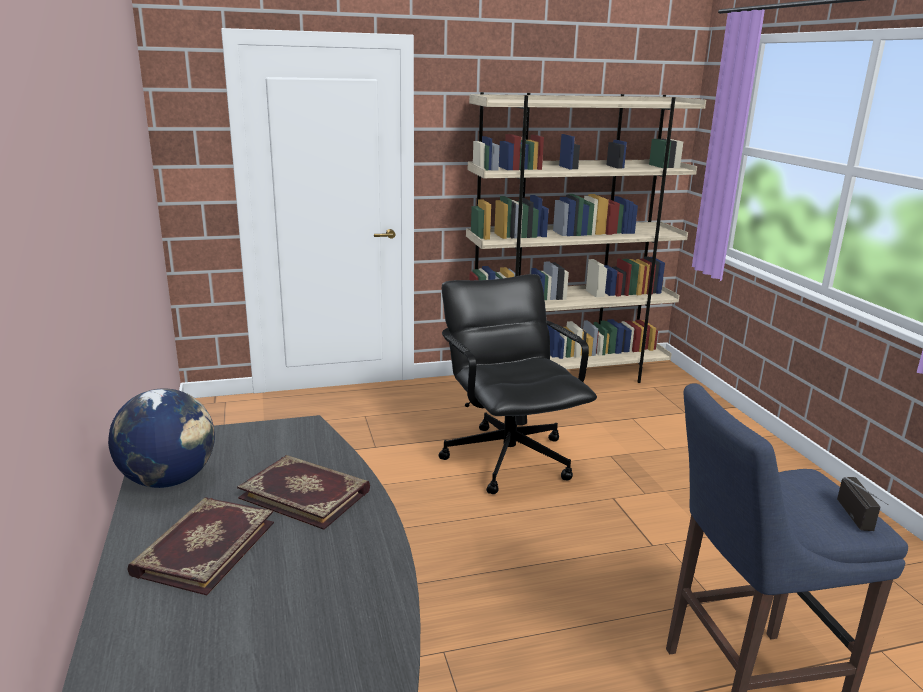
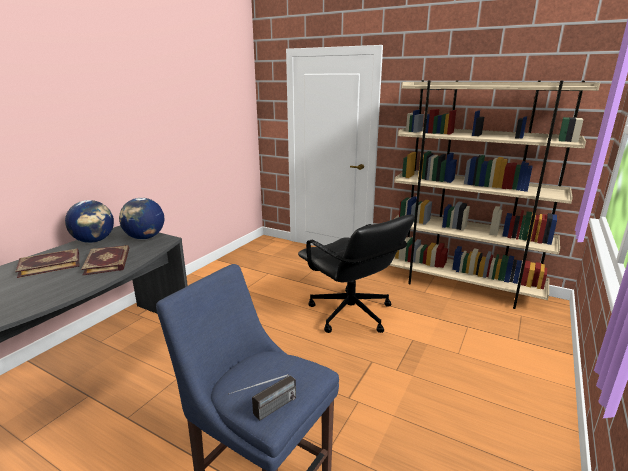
camera: 45 degrees right, 0 degrees up
(256, 438) = (145, 238): none -> globe
(508, 458) = (351, 314): black office chair -> black office chair turned 120 degrees clockwise

